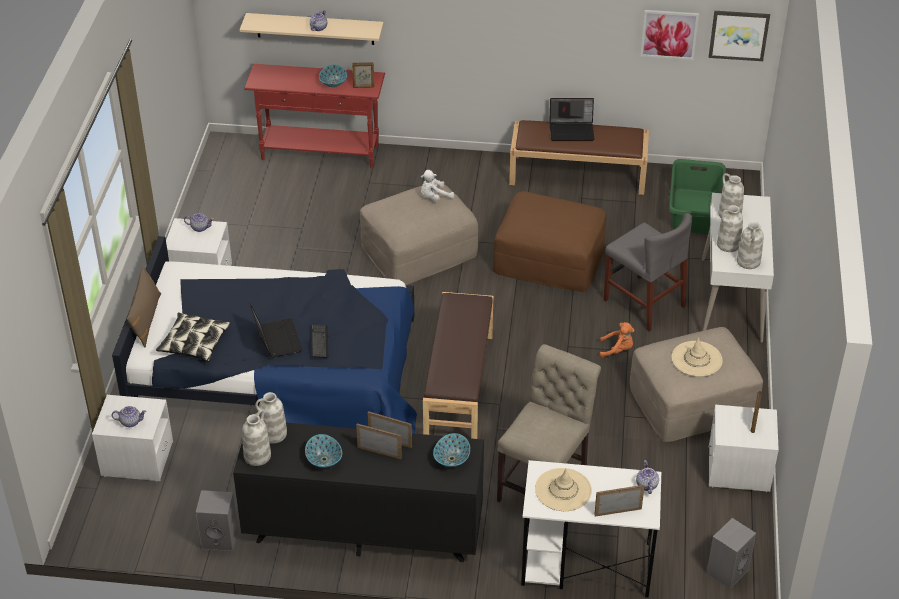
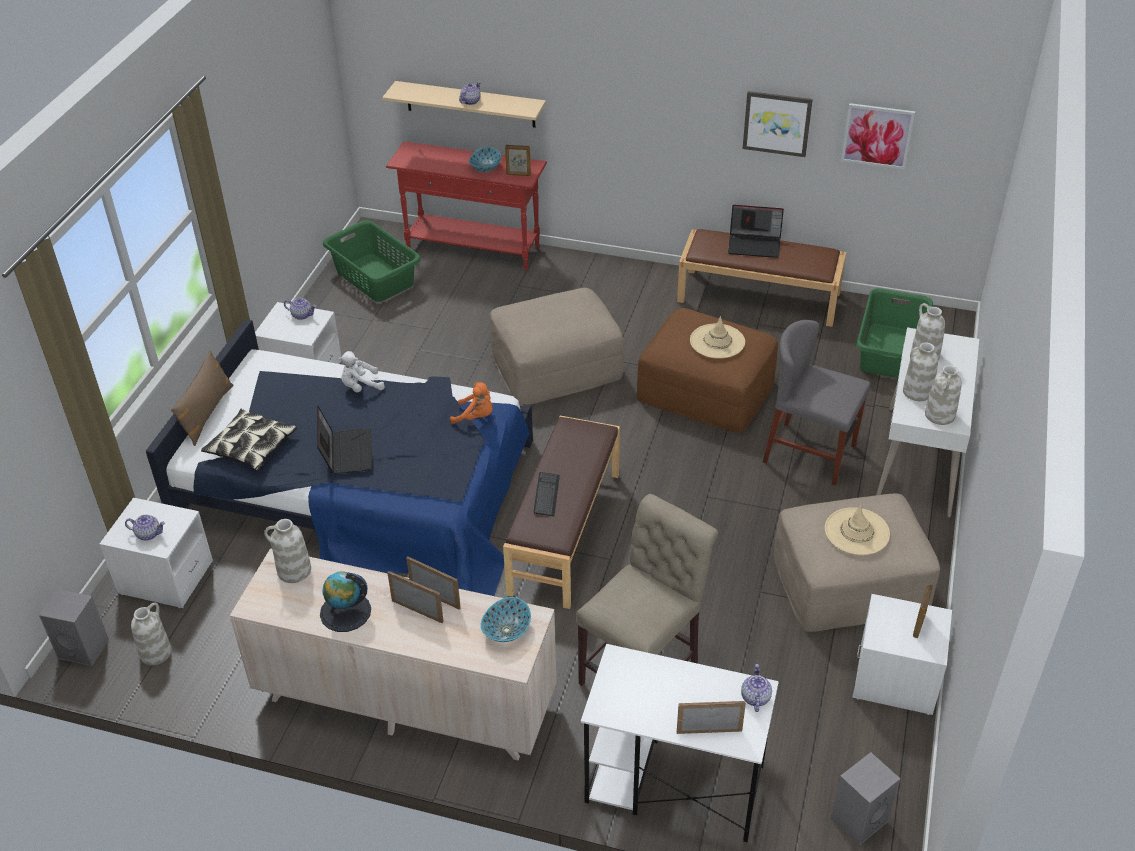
camera: 10 degrees right, 0 degrees up
(221, 538) = (231, 690): grey speaker -> grey speaker (85, 648)
(239, 186) = (375, 277): none -> green laundry basket
(257, 455) = (266, 597): white vase -> white vase (156, 652)
(319, 342) = (395, 461): keyboard -> keyboard (546, 495)
(323, 459) = (345, 612): bowl -> globe
(363, 529) = (405, 700): black dresser -> beige dresser
(434, 197) = (577, 305): white plush toy -> white plush toy (360, 386)
(563, 490) = (642, 691): beige hat -> beige hat (717, 341)
(617, 350) = (767, 507): orange plush toy -> orange plush toy (476, 417)
(644, 303) = (810, 454): grey chair -> grey chair turned 150 degrees clockwise
(738, 35) = (962, 142): picture -> picture (777, 123)

